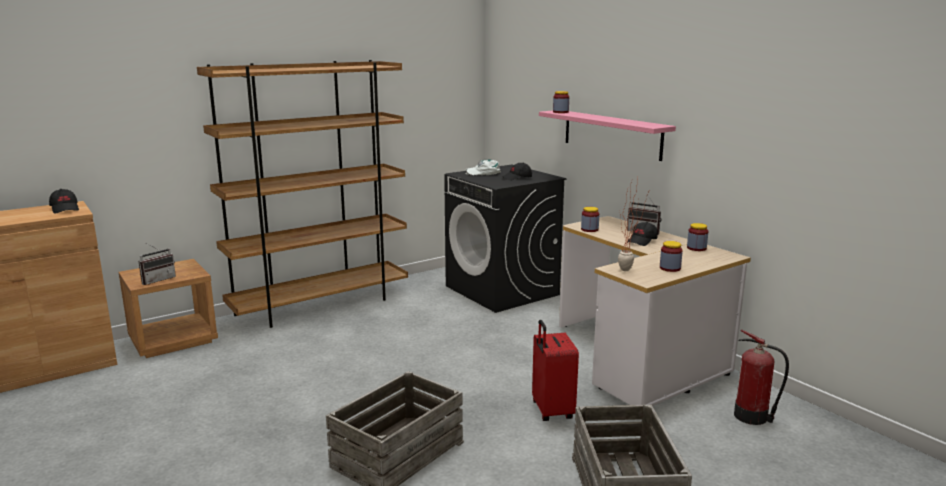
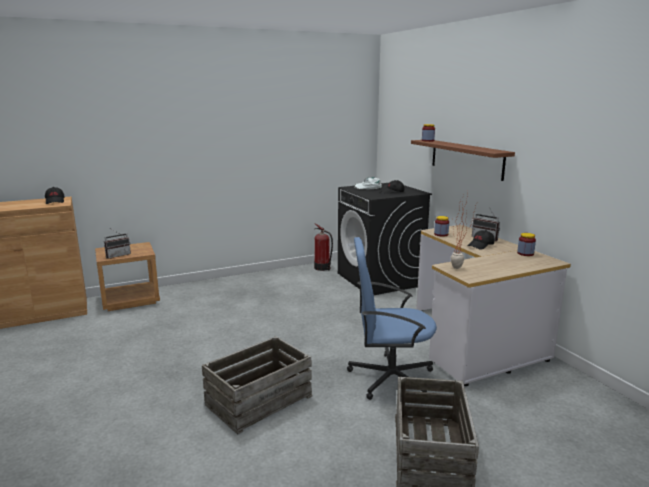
camera: 10 degrees right, 0 degrees up
(321, 305) = (241, 281): brown bookcase -> none
(551, 411) = (389, 377): red suitcase -> blue office chair
(611, 134) = (466, 158): pink shelf -> brown shelf
(670, 268) = (495, 268): jar -> none
(753, 417) = (561, 399): fire extinguisher -> fire extinguisher (322, 268)

